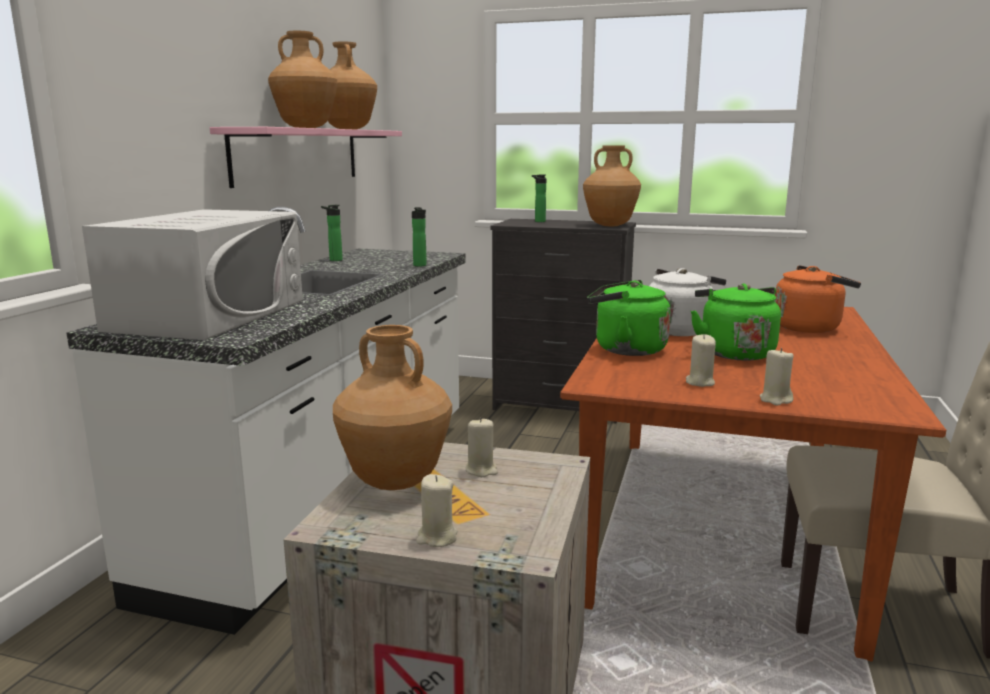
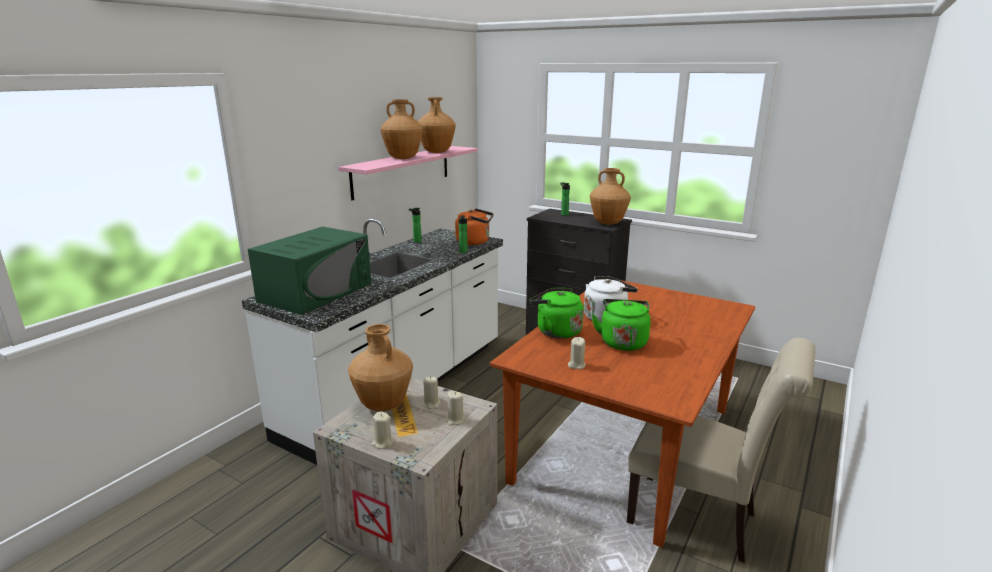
camera: 15 degrees right, 5 degrees up
(209, 314) = (316, 292): white microwave -> green microwave
(775, 400) = (609, 385): beige candle -> beige candle (455, 420)
(809, 327) = (698, 324): orange kettle -> orange kettle (475, 242)

